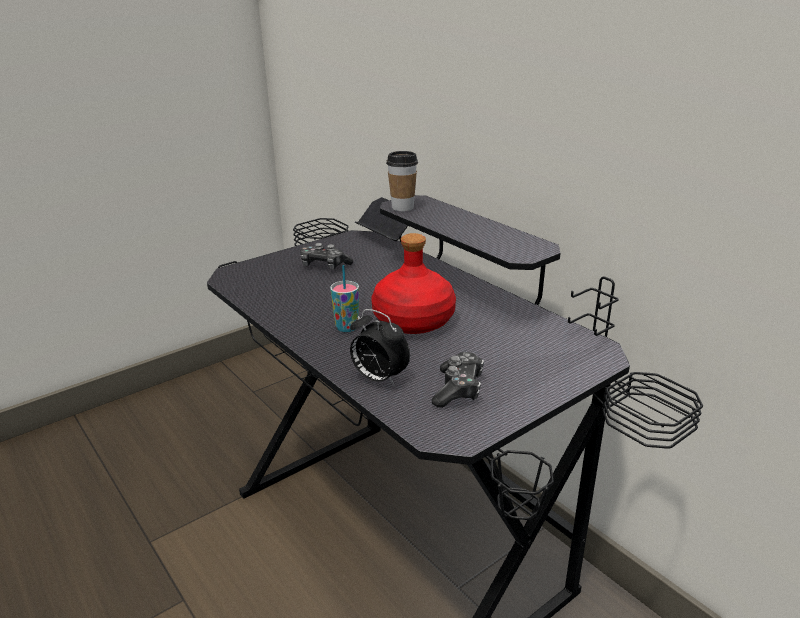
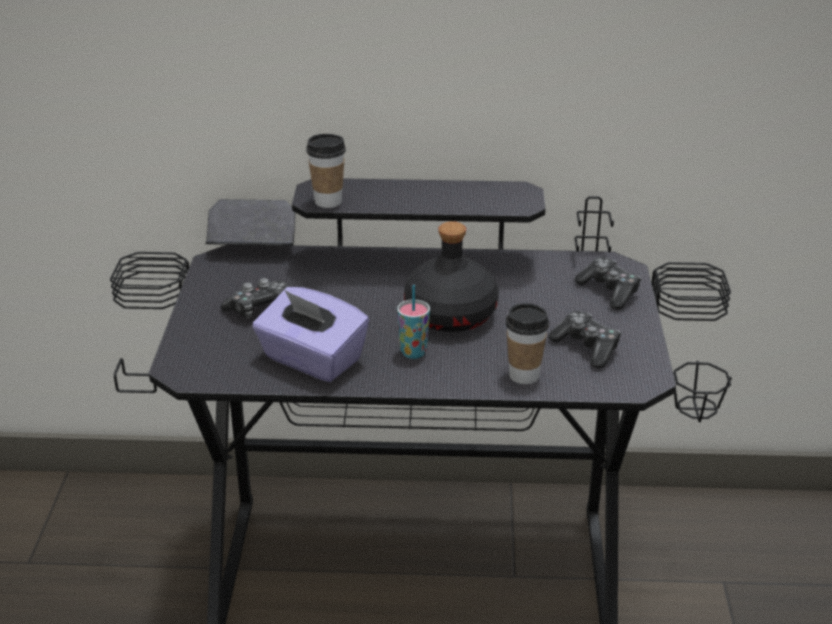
camera: 50 degrees left, 5 degrees up
(290, 301) = (311, 360): none -> purple tissue box
(378, 379) = (524, 375): alarm clock -> cup
(414, 321) = (451, 315): red bottle -> black bottle
(557, 365) = (609, 291): none -> game controller

